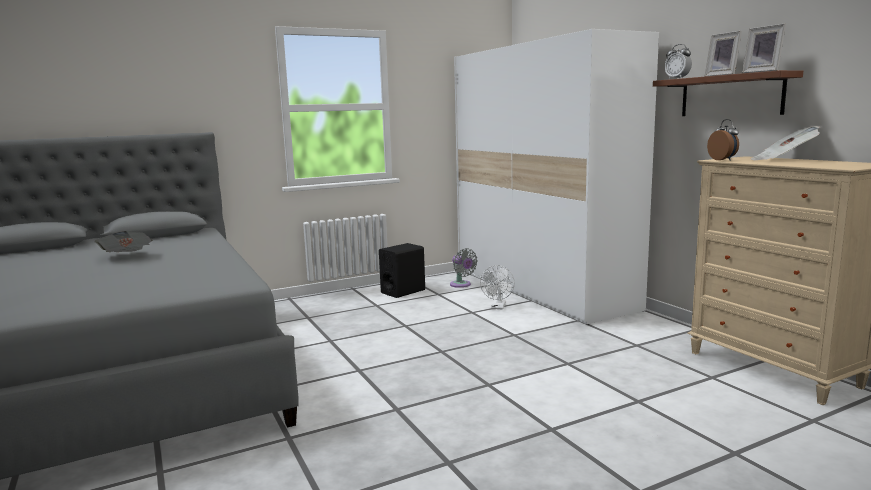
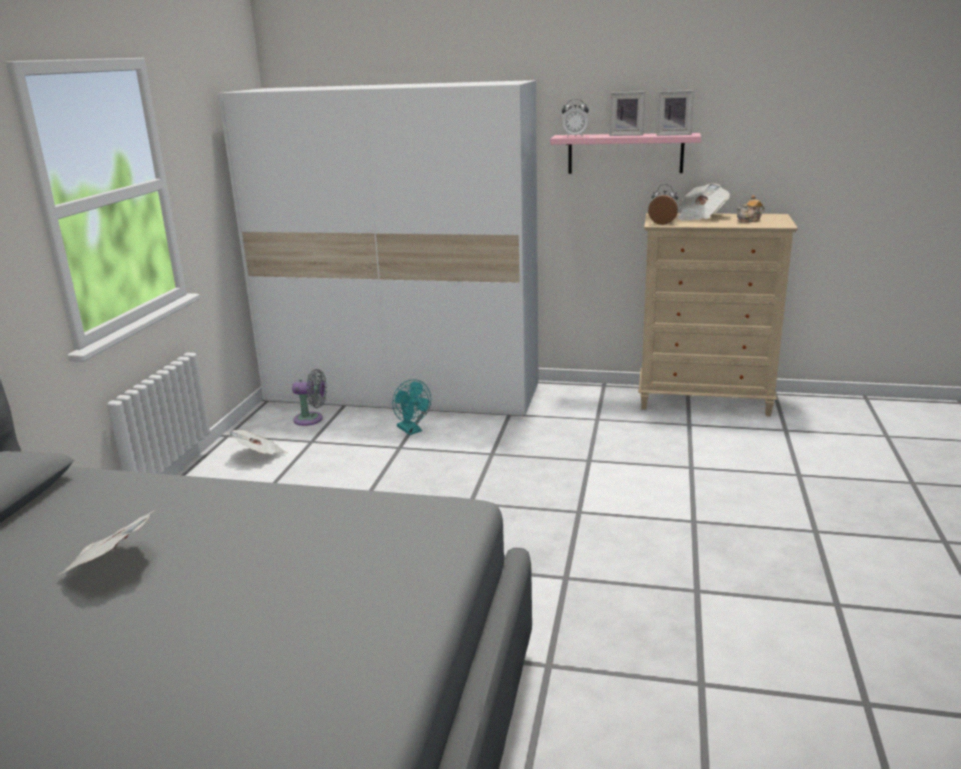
camera: 50 degrees left, 10 degrees up
(403, 291) = (260, 455): black speaker -> newspaper
(498, 307) = (412, 430): white fan -> turquoise fan
(730, 95) = (625, 153): brown shelf -> pink shelf
(822, 164) = (749, 221): none -> teapot

